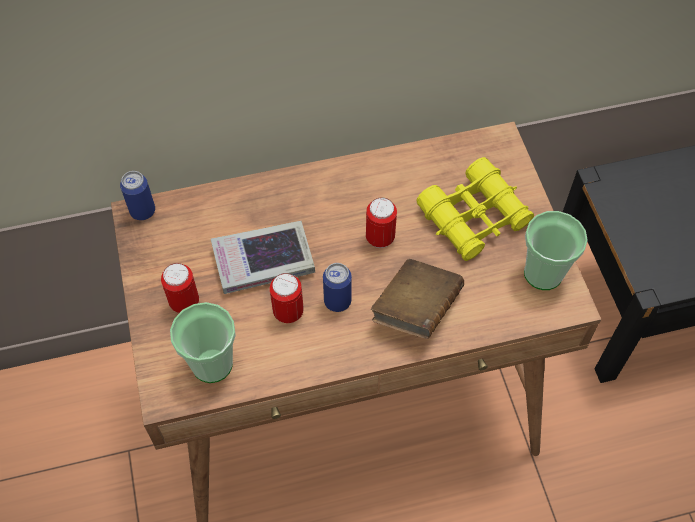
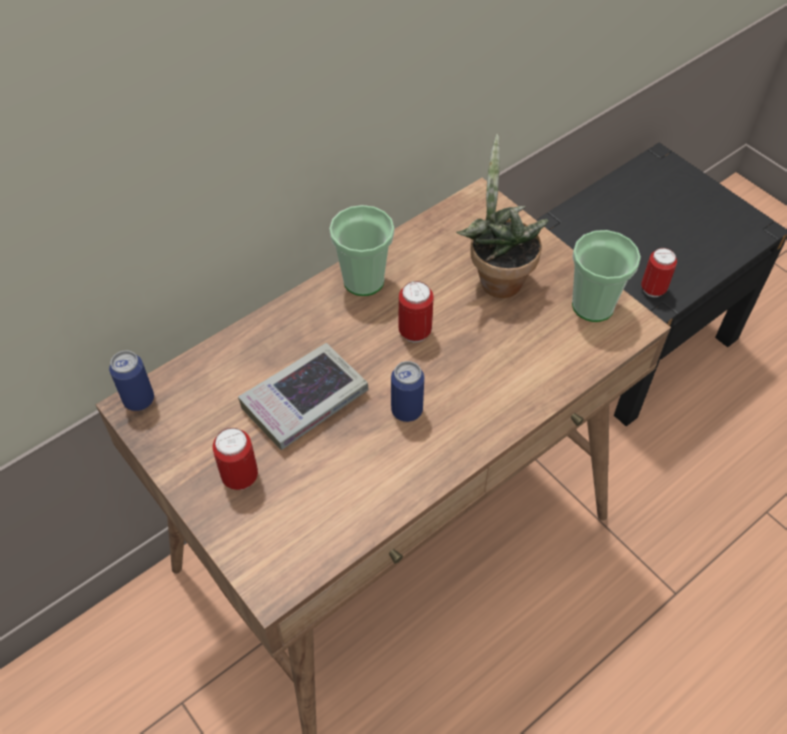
camera: 25 degrees left, 5 degrees down
(212, 364) = (307, 529): cup -> cup (363, 280)
(288, 312) = (361, 442): can -> can (653, 289)
(416, 309) = (491, 387): brown book -> none
(474, 217) = (496, 278): yellow binoculars -> potted plant

